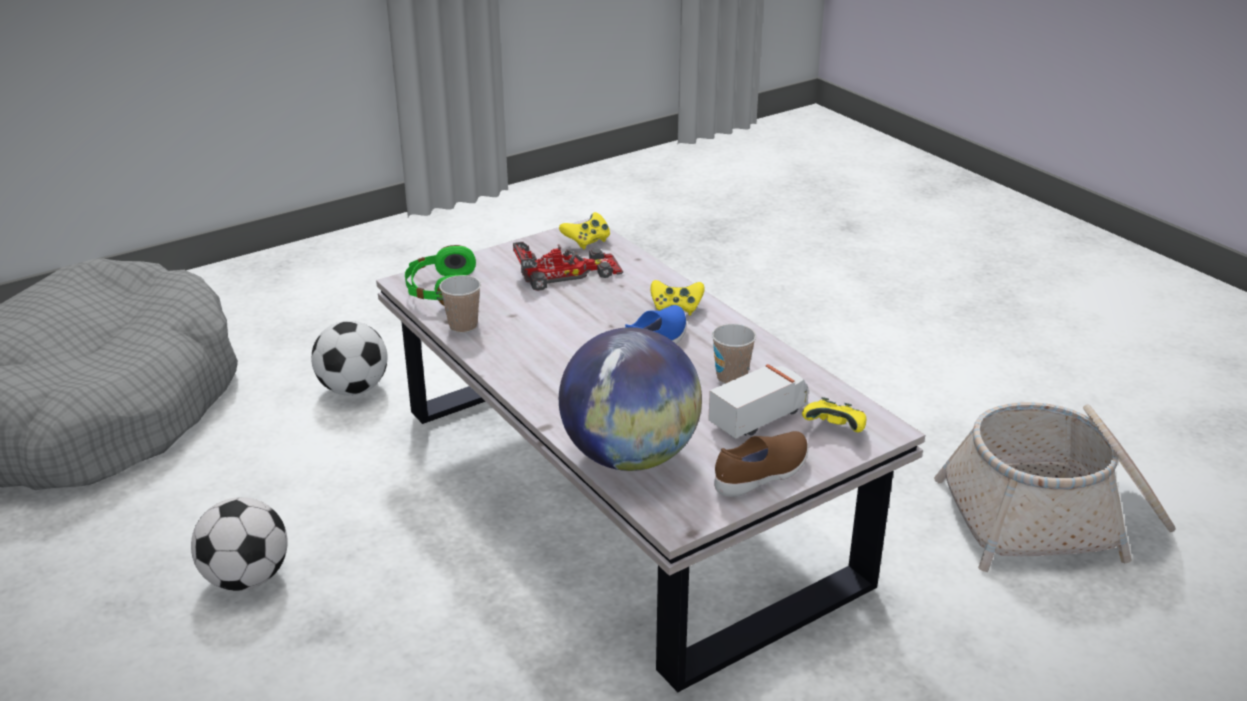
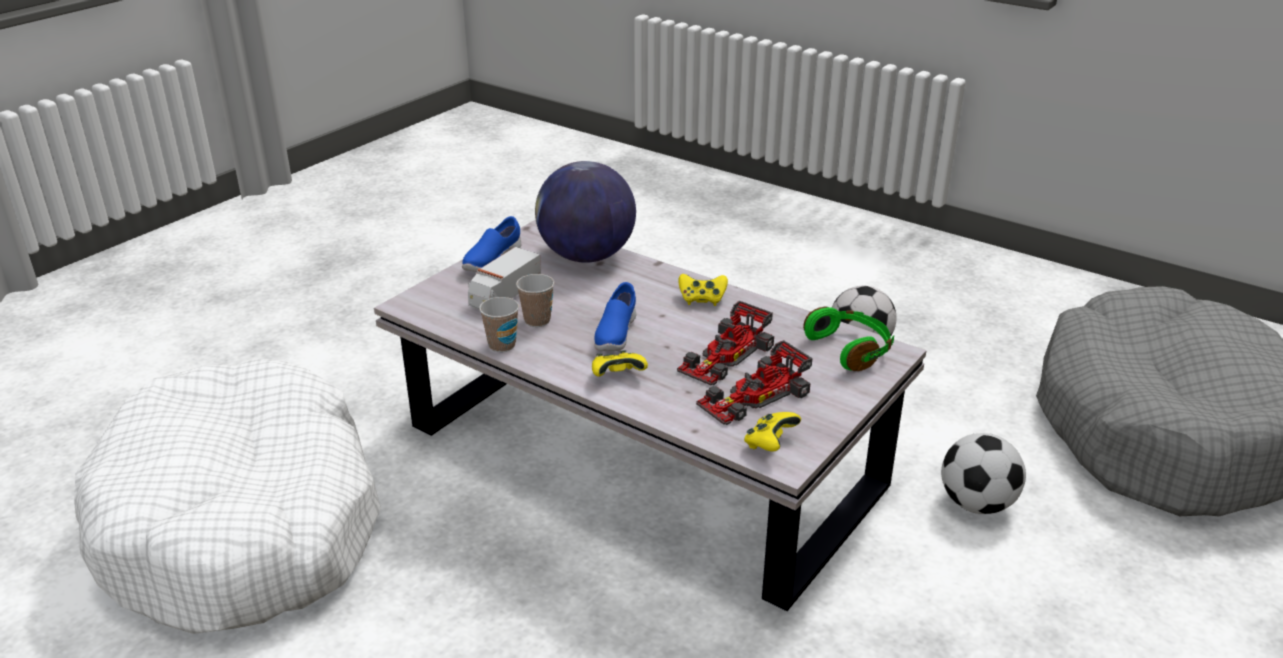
camera: 160 degrees right, 0 degrees up
(463, 326) = (793, 321): cup -> cup (502, 345)
(562, 307) = (725, 355): none -> toy car
(762, 476) = (491, 261): brown shoe -> blue shoe
(835, 429) = (444, 298): yellow game controller -> yellow game controller (702, 299)
(1054, 519) = (244, 524): basket -> white dog bed

